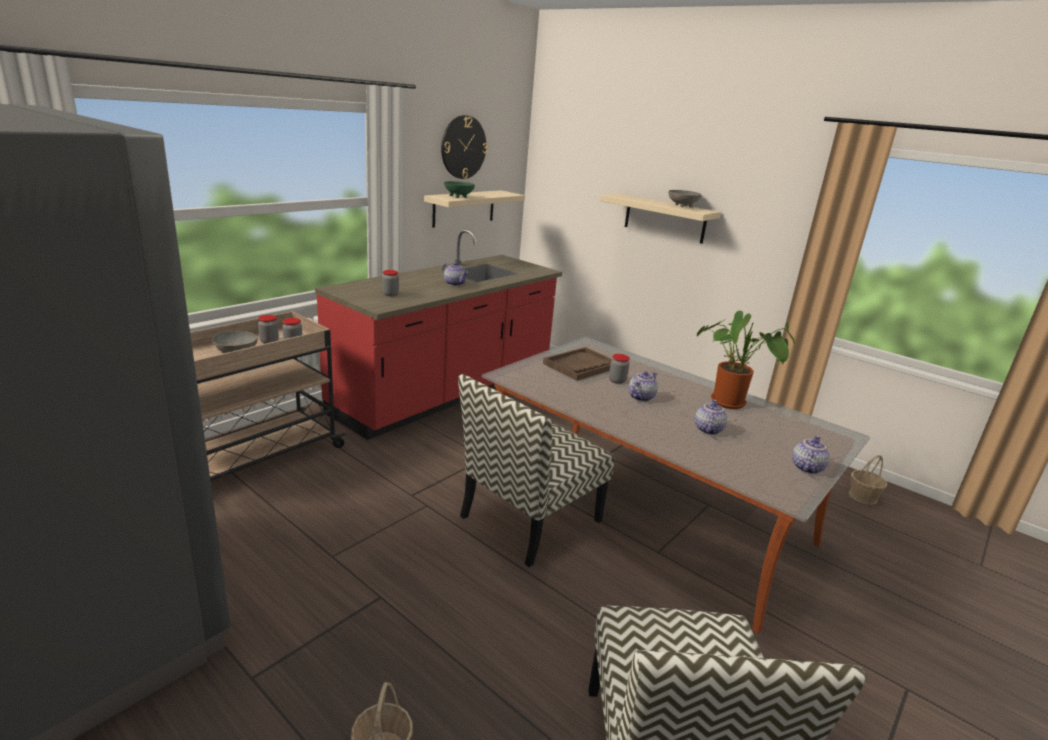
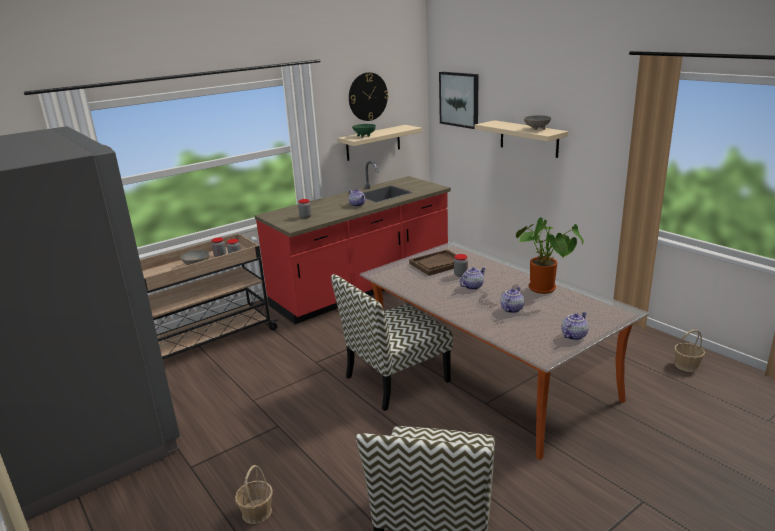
camera: 15 degrees right, 0 degrees up
(573, 165) = (459, 99): none -> picture

